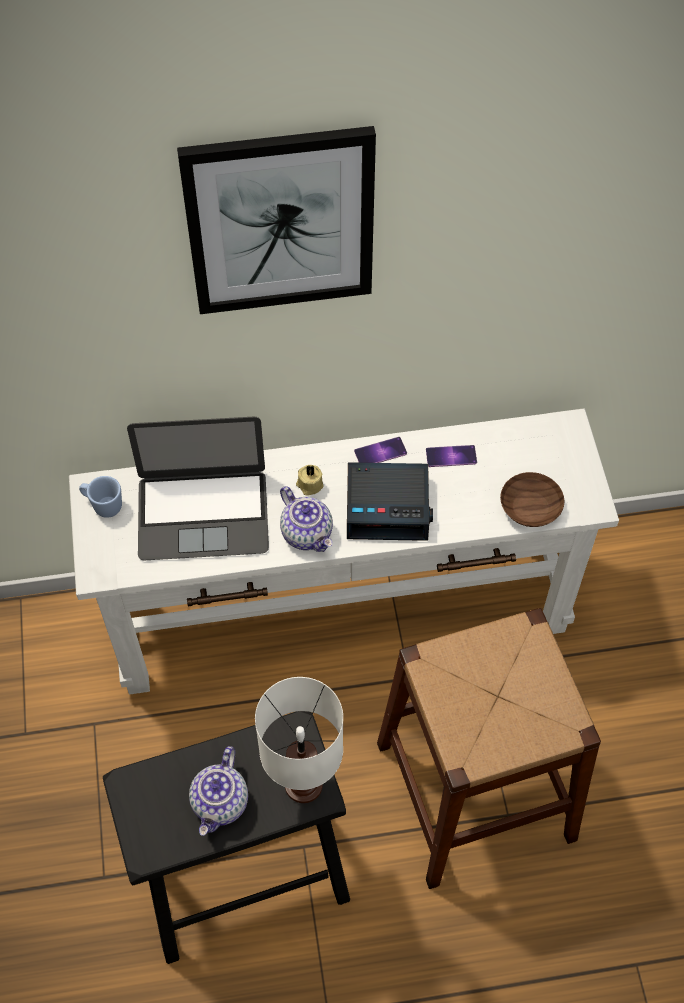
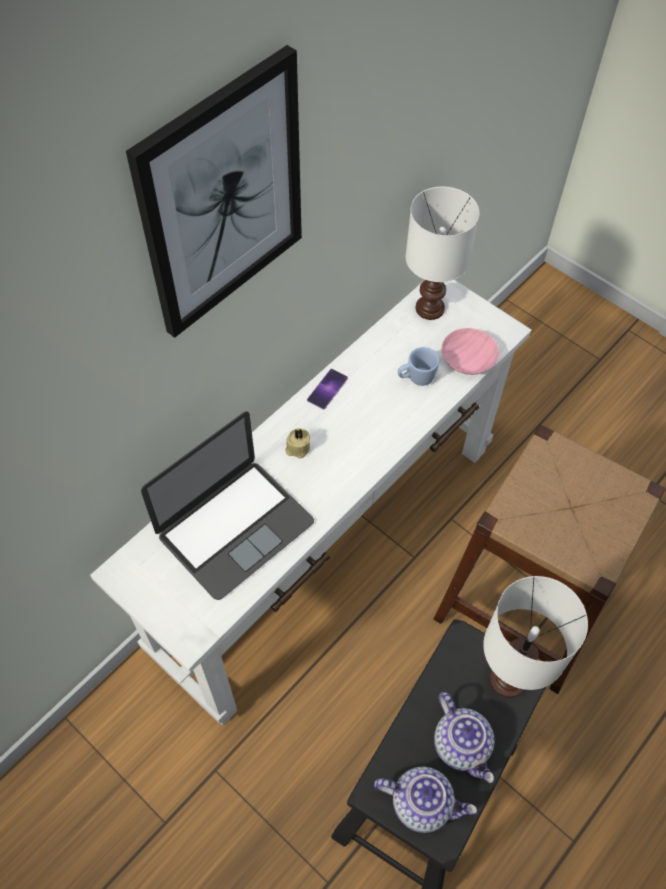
camera: 40 degrees left, 0 degrees up
(103, 505) = (144, 579): blue mug -> blue mug (416, 378)
(307, 533) = (331, 486): teapot -> teapot (422, 803)
(388, 506) = (370, 425): alarm clock -> none
(451, 456) = (380, 359): phone -> none
(528, 507) = (467, 360): brown bowl -> pink bowl
(538, 440) = (428, 309): none -> white table lamp

